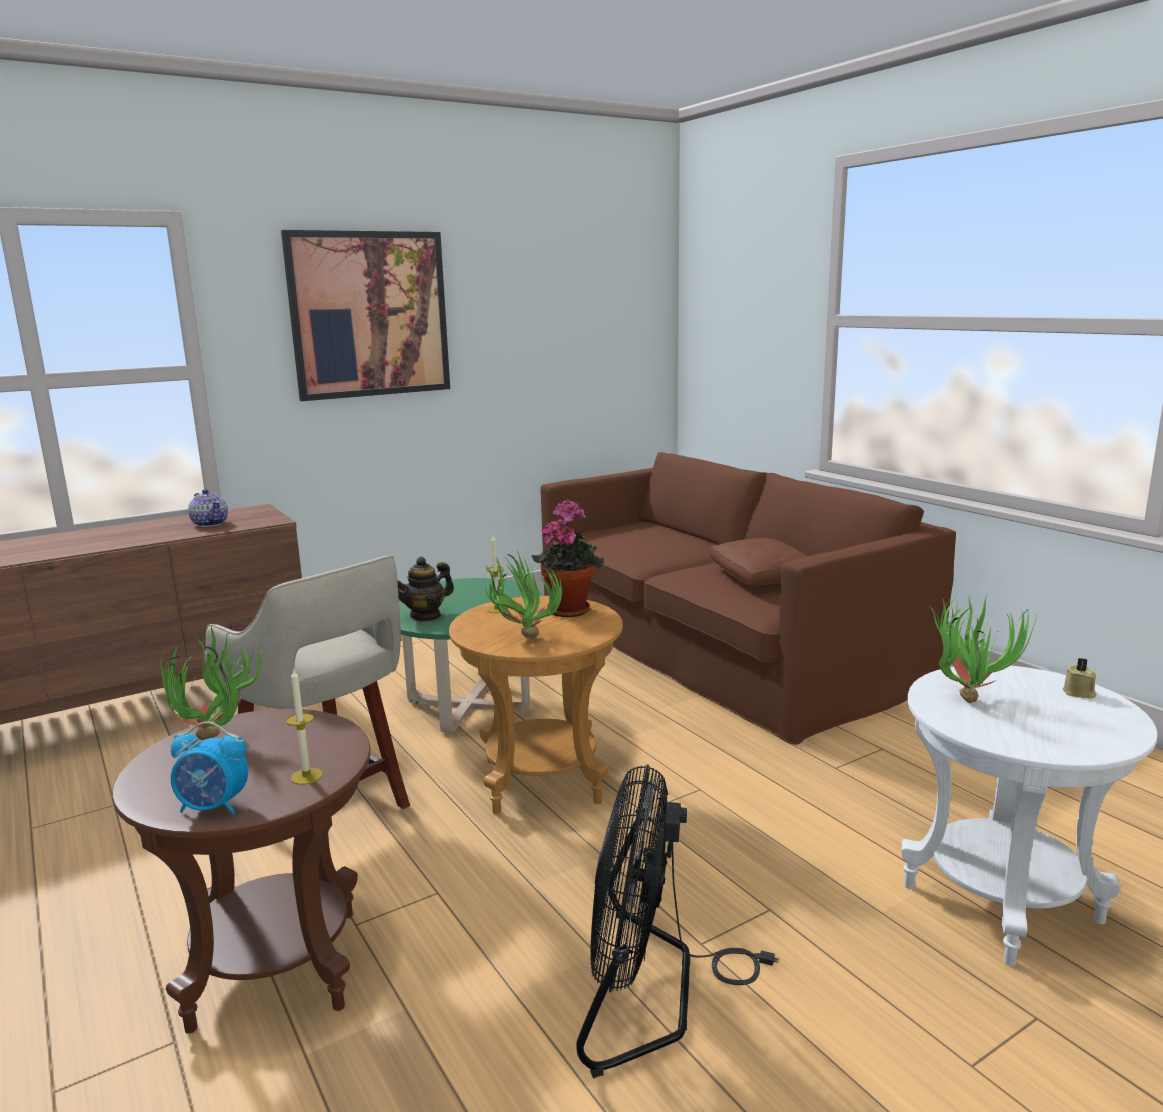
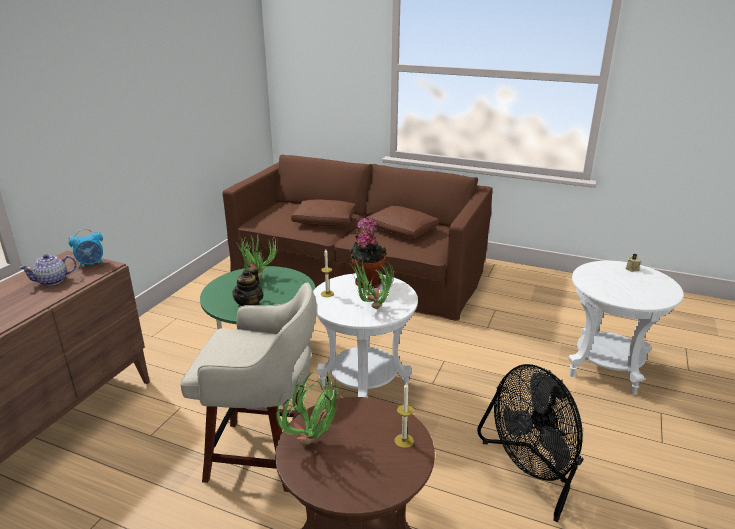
camera: 35 degrees left, 10 degrees up
(210, 523) = (53, 281): teapot -> teapot turned 135 degrees clockwise
(214, 807) = (388, 482): alarm clock -> alarm clock (91, 264)
(369, 314) = (98, 83): picture -> none
(542, 781) = (364, 386): brown side table -> white side table
(666, 550) = (325, 221): none -> brown pillow
(969, 696) = (601, 283): potted plant -> potted plant (258, 276)

